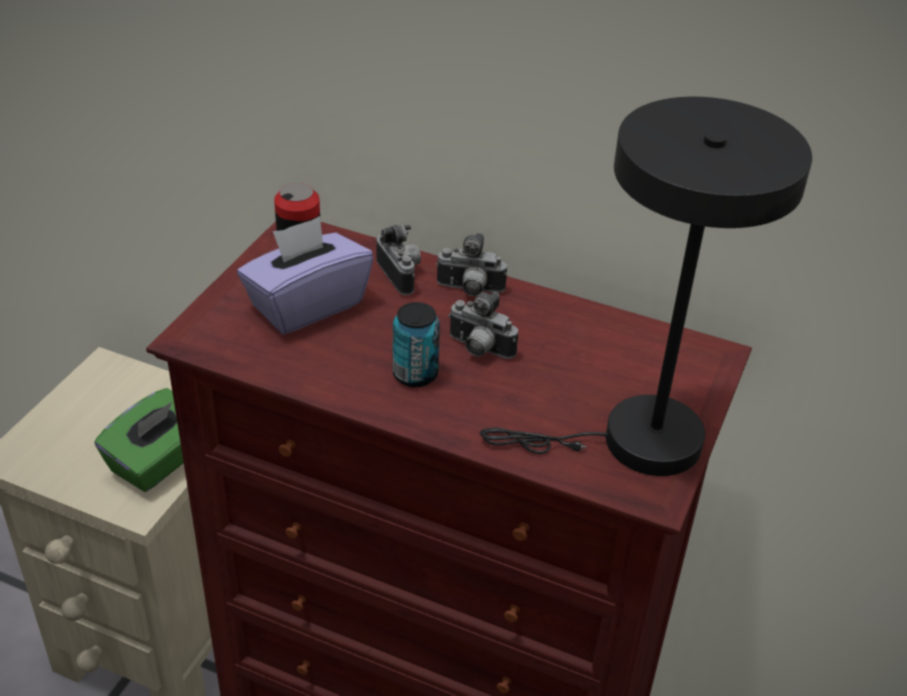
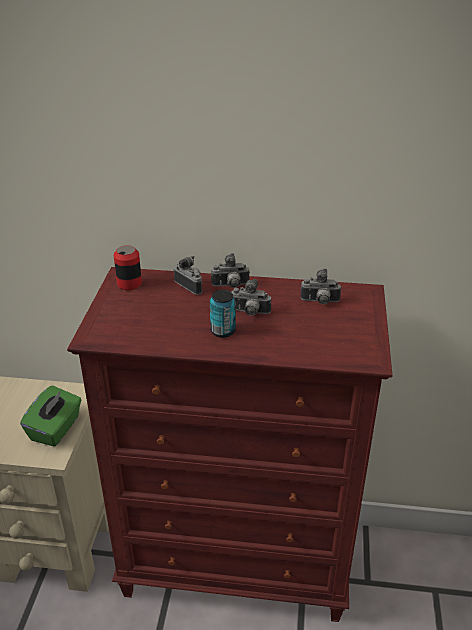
camera: 15 degrees left, 5 degrees down
(306, 305) = (147, 309): purple tissue box -> none
(614, 356) = (319, 302): none -> camera
(634, 443) = (350, 339): black table lamp -> none

